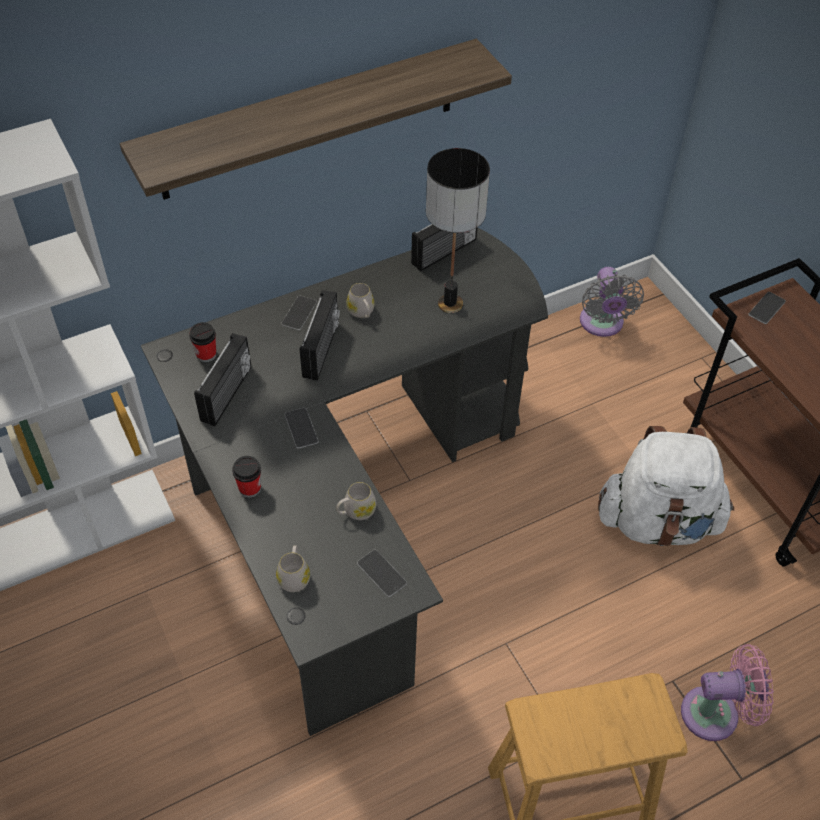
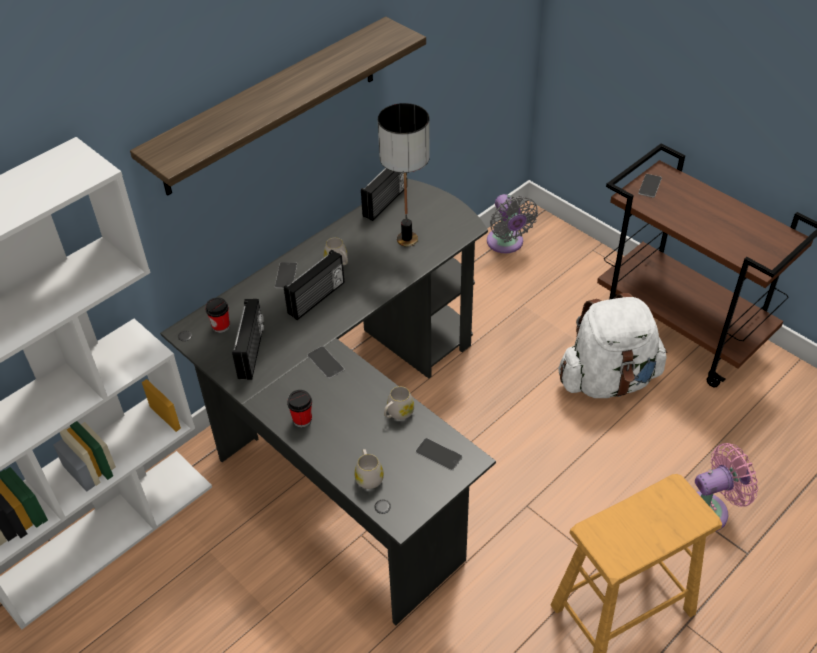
camera: 15 degrees left, 5 degrees down
(322, 350) = (317, 299): radio -> radio turned 45 degrees clockwise

